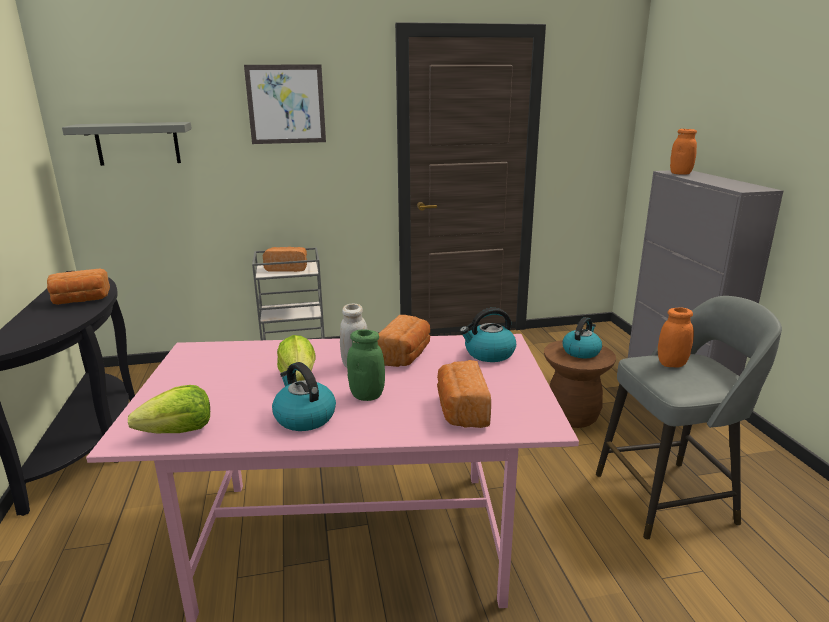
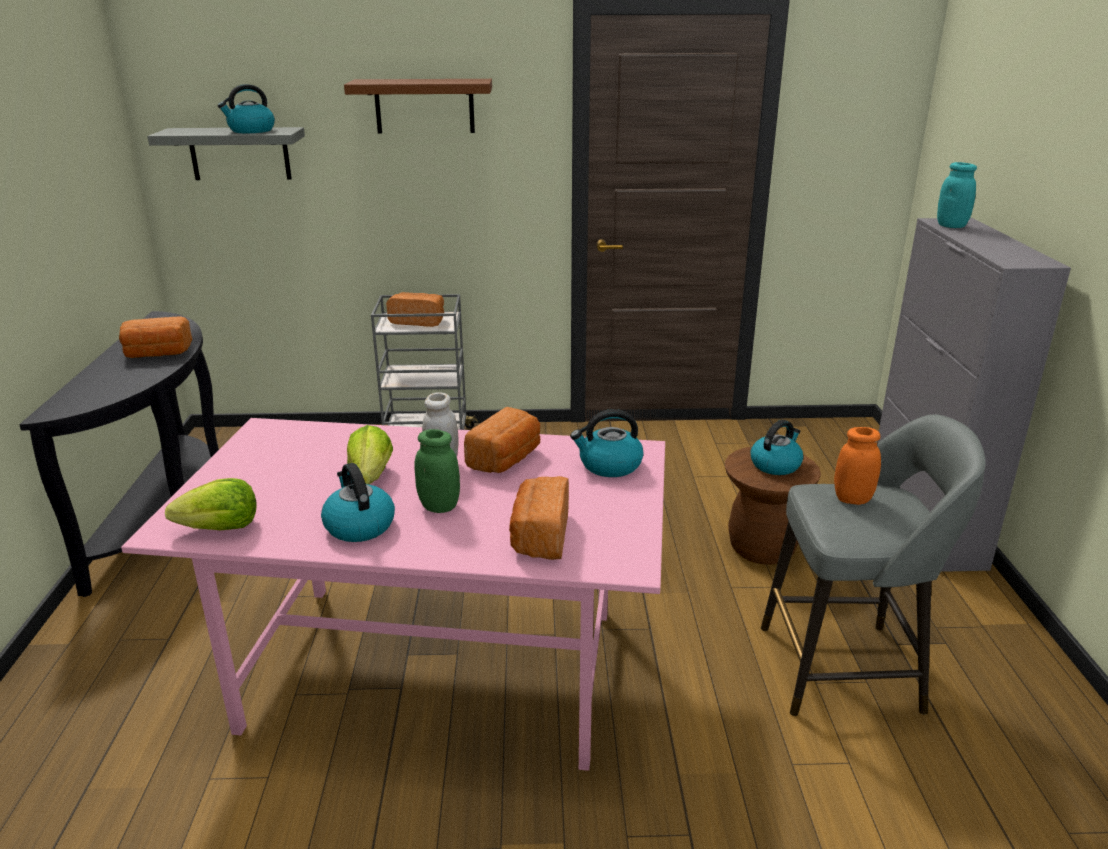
camera: 10 degrees right, 5 degrees up
(149, 123) = (251, 131): none -> kettle
(286, 104) = (424, 106): picture -> brown shelf
(680, 173) = (951, 226): orange jar -> turquoise jar

